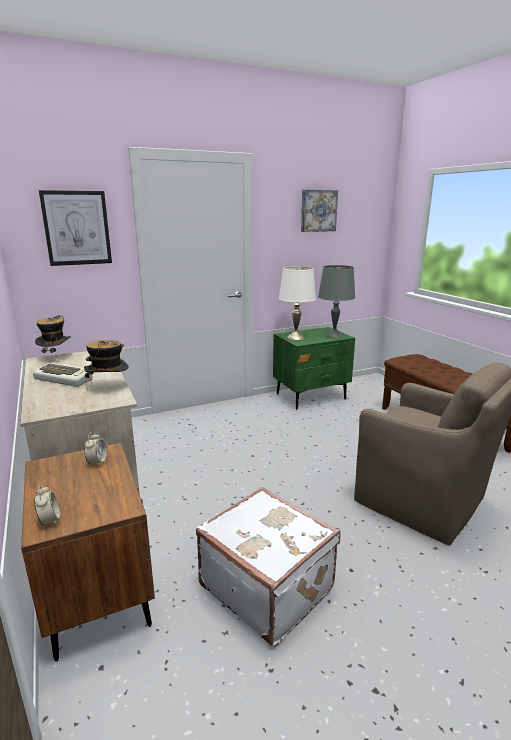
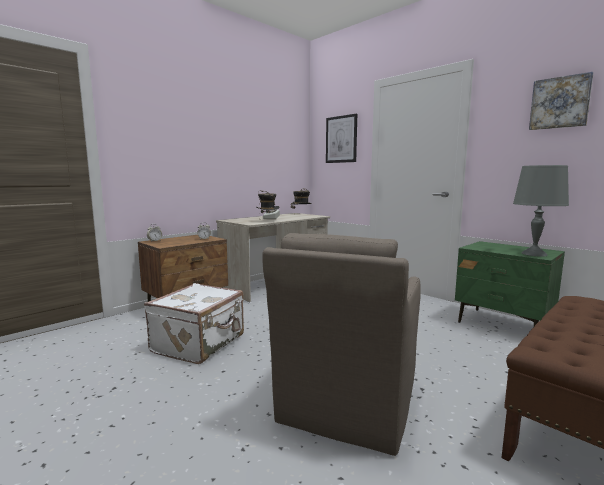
camera: 70 degrees right, 10 degrees down
(295, 337) = (485, 245): white table lamp -> none

